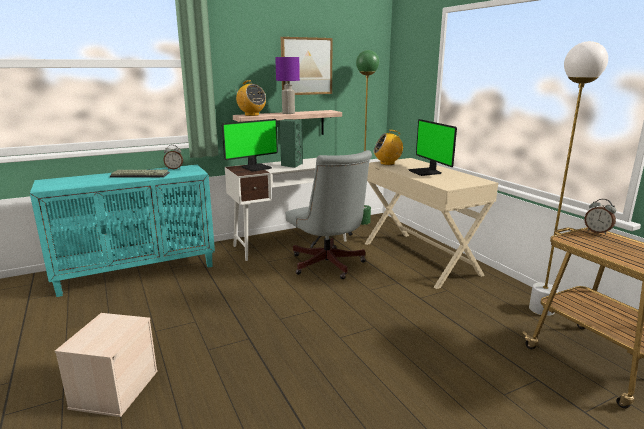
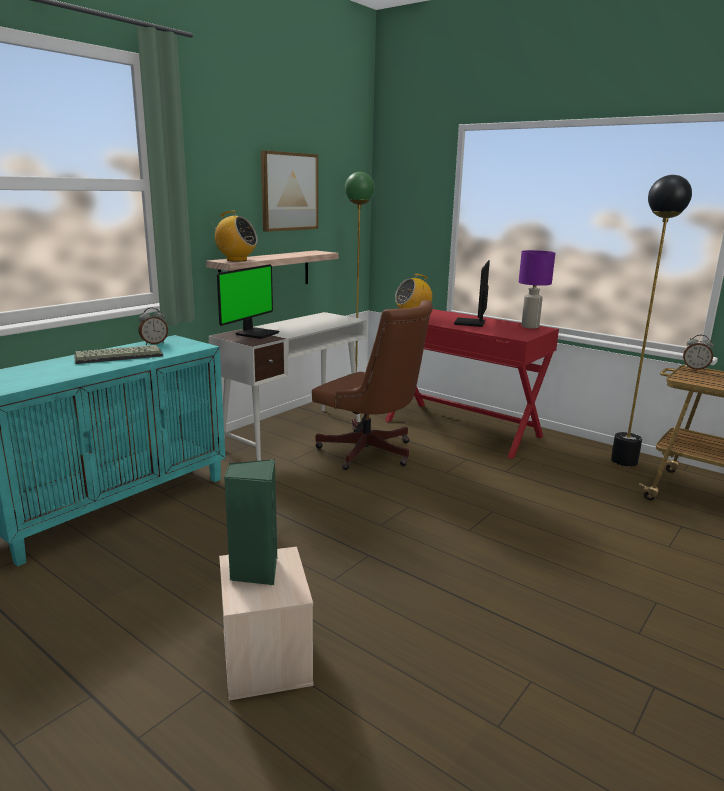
camera: 25 degrees left, 0 degrees up
(288, 113) = (279, 256): purple table lamp -> purple table lamp (530, 327)
(291, 165) = (296, 326): green speaker -> green speaker (254, 571)
(328, 266) = (371, 454): grey office chair -> brown office chair
(420, 258) = (462, 428): beige desk -> red desk
(426, 172) = (471, 323): monitor -> monitor turned 60 degrees clockwise
(541, 310) = (624, 461): white floor lamp -> black floor lamp

